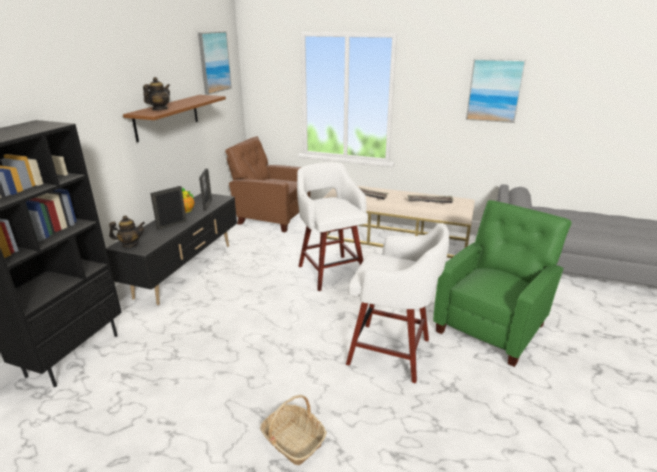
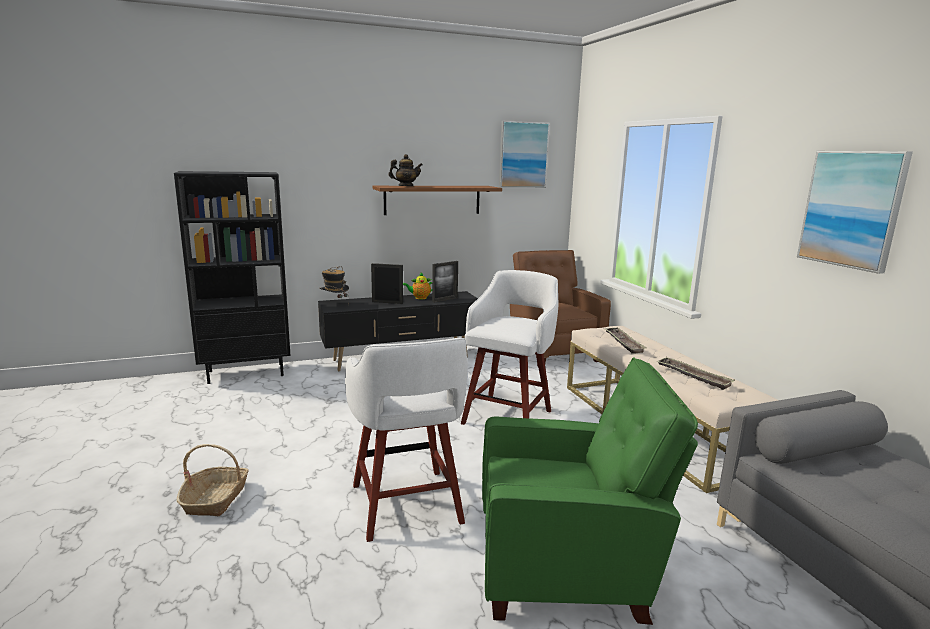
camera: 50 degrees right, 10 degrees down
(130, 244) = (334, 304): teapot -> hat

